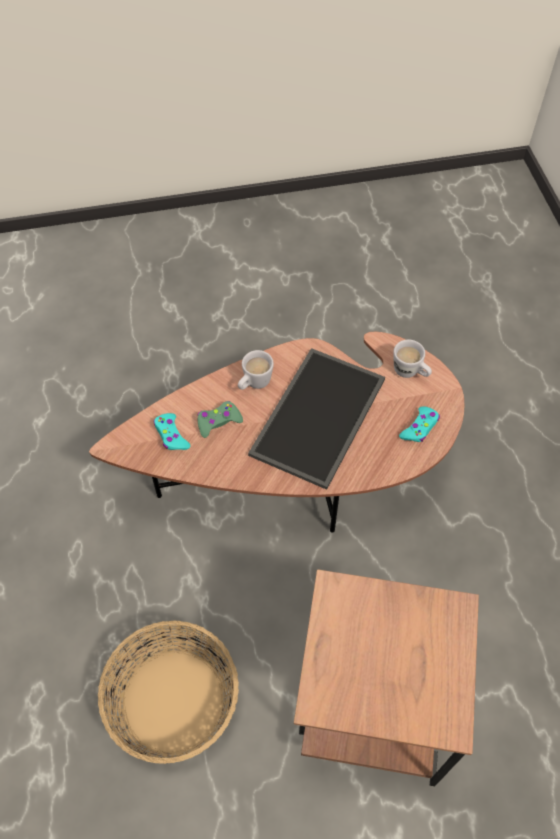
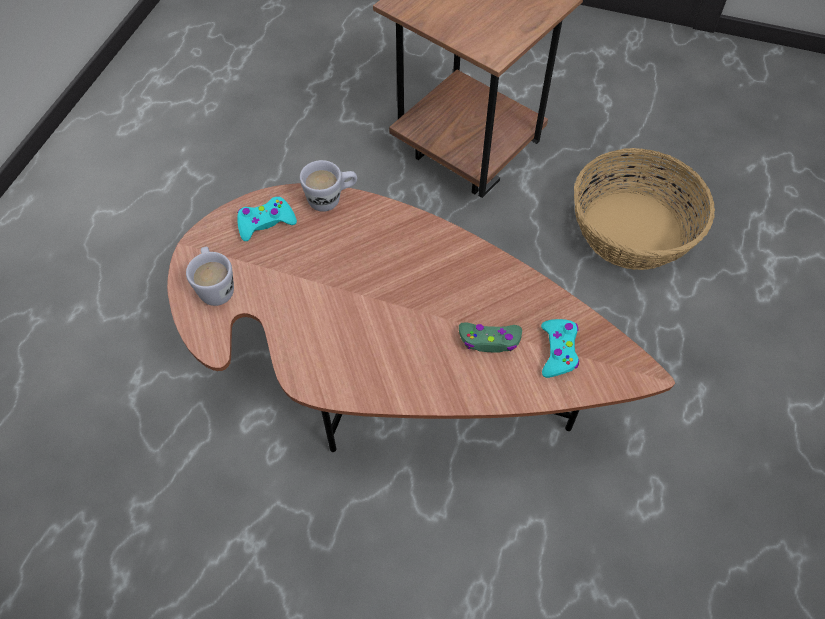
camera: 150 degrees left, 0 degrees up
(254, 384) = (415, 368): white mug -> white mug (331, 199)
(320, 418) = (365, 285): tray -> none

